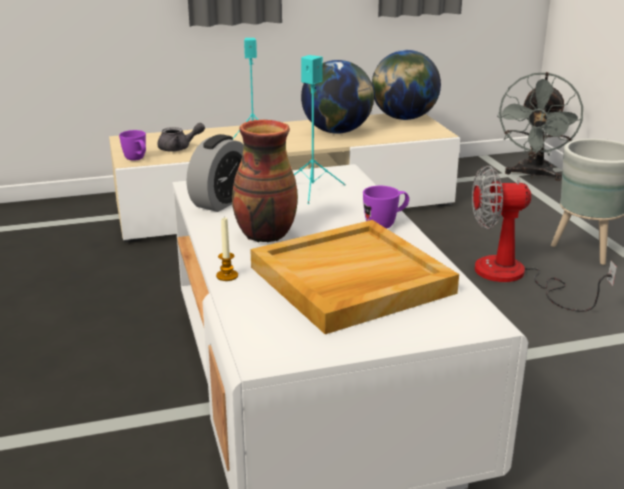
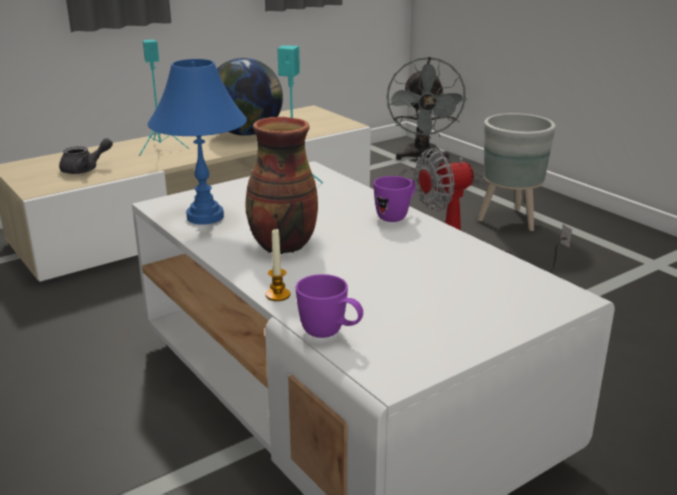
camera: 20 degrees left, 0 degrees up
(137, 160) = (44, 187): purple mug -> purple mug (330, 334)
(221, 201) = (205, 217): alarm clock -> blue table lamp
(350, 281) = (410, 278): beige tray -> none
(403, 118) = (303, 114): globe -> none

